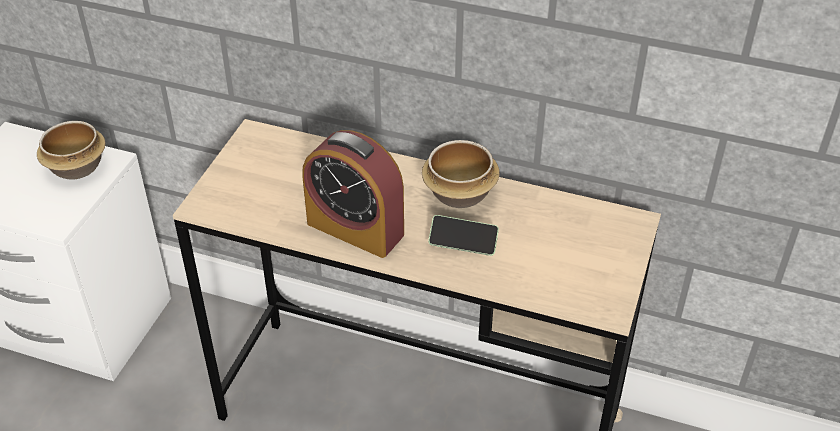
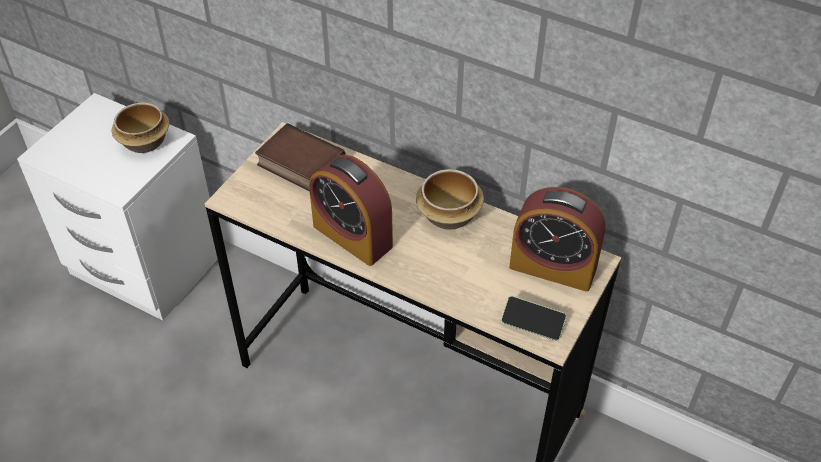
camera: 10 degrees right, 5 degrees up
(275, 161) = (299, 165): none -> book
(463, 242) = (441, 261): phone -> phone (532, 323)
(589, 233) = (553, 267): none -> alarm clock

